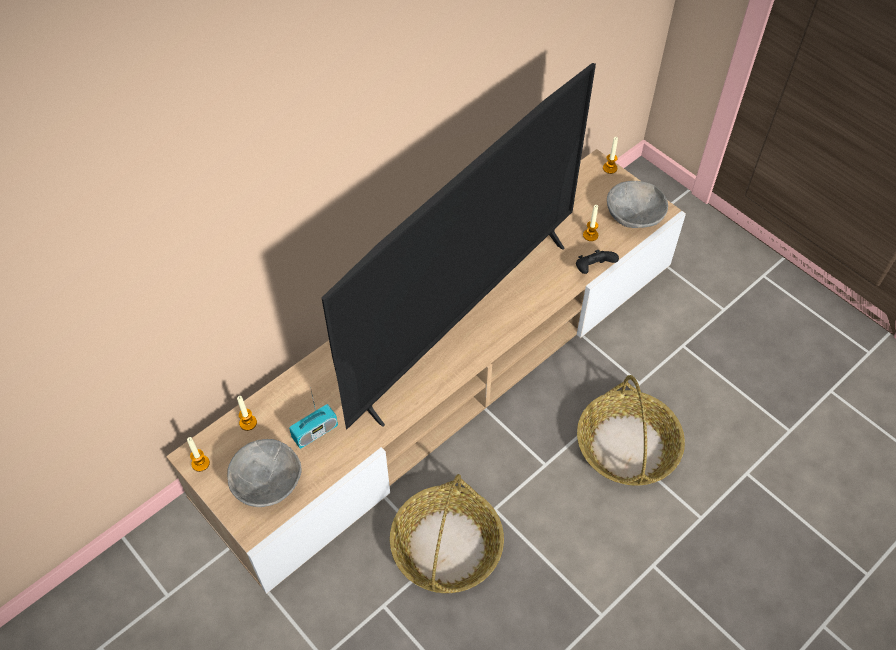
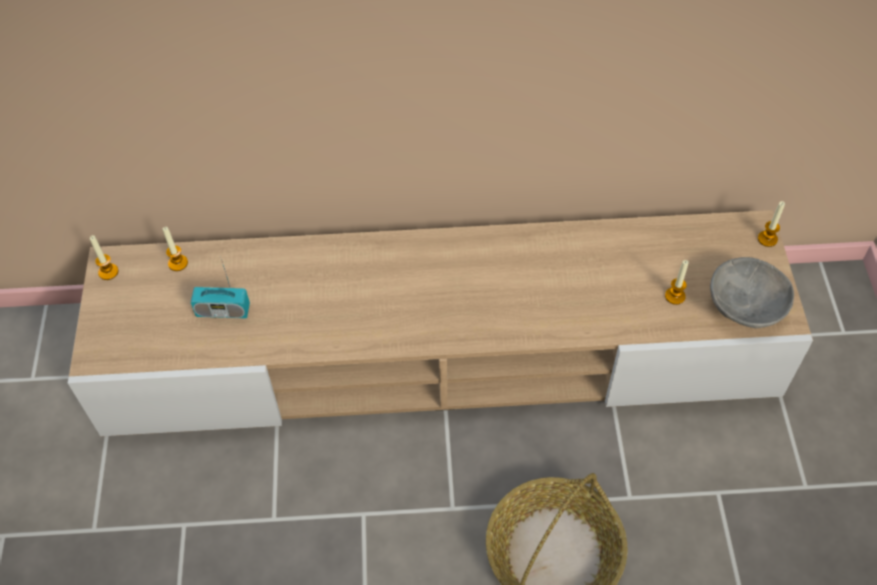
camera: 40 degrees right, 0 degrees up
(267, 484) = (140, 328): grey bowl -> none
(446, 545) = (287, 514): basket -> none
(463, 320) = (456, 298): television -> none
(593, 269) = (643, 333): black game controller -> none

